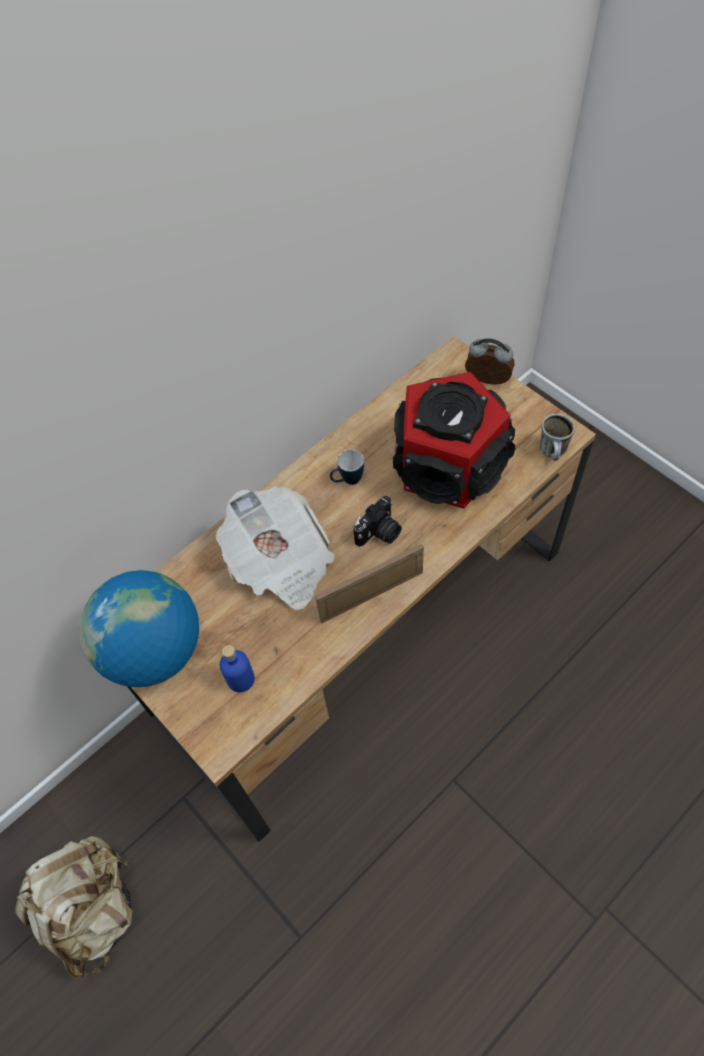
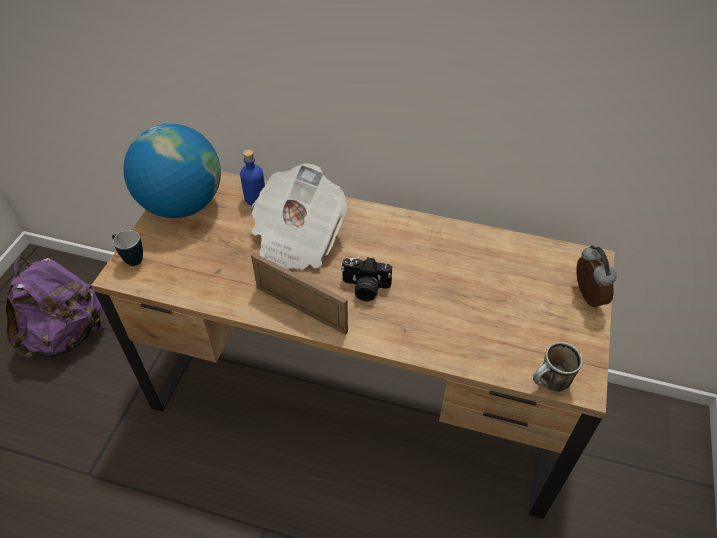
camera: 55 degrees right, 10 degrees down
(93, 908) = (67, 334): beige backpack -> purple backpack
(241, 679) = (182, 261): blue bottle -> blue bottle (255, 198)
(347, 481) = (400, 246): mug -> mug (131, 259)
(449, 466) = (469, 308): speaker -> none

